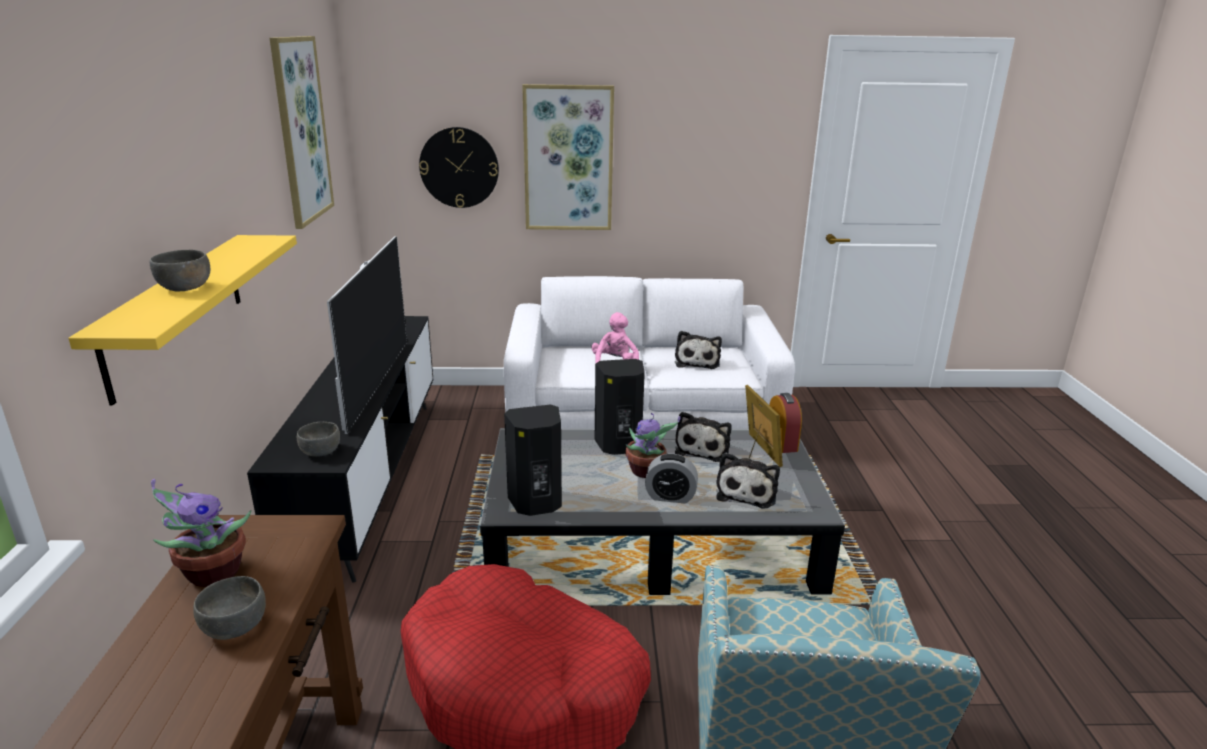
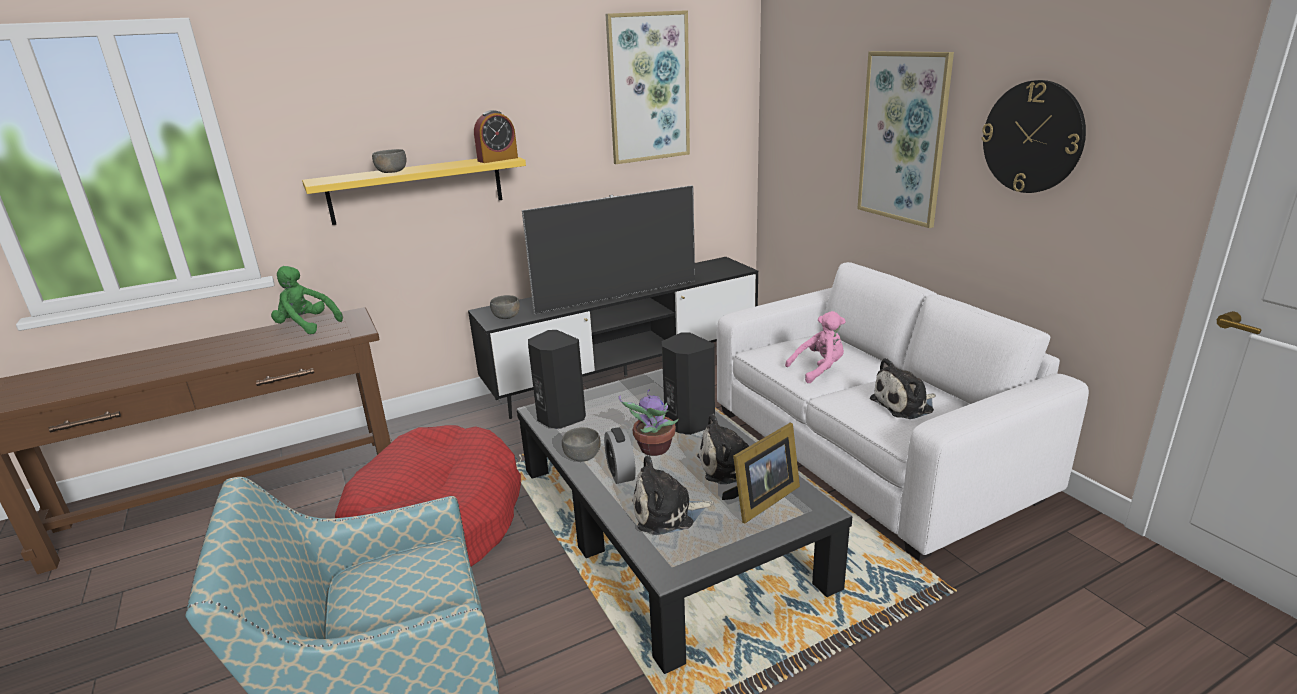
camera: 65 degrees right, 0 degrees up
(210, 574) = (306, 326): potted plant -> green plush toy
(235, 626) = (260, 346): grey bowl -> grey bowl (582, 456)
(459, 167) = (820, 136): wall clock -> wall clock (1032, 137)
(781, 442) = (803, 511): alarm clock -> alarm clock (497, 159)

